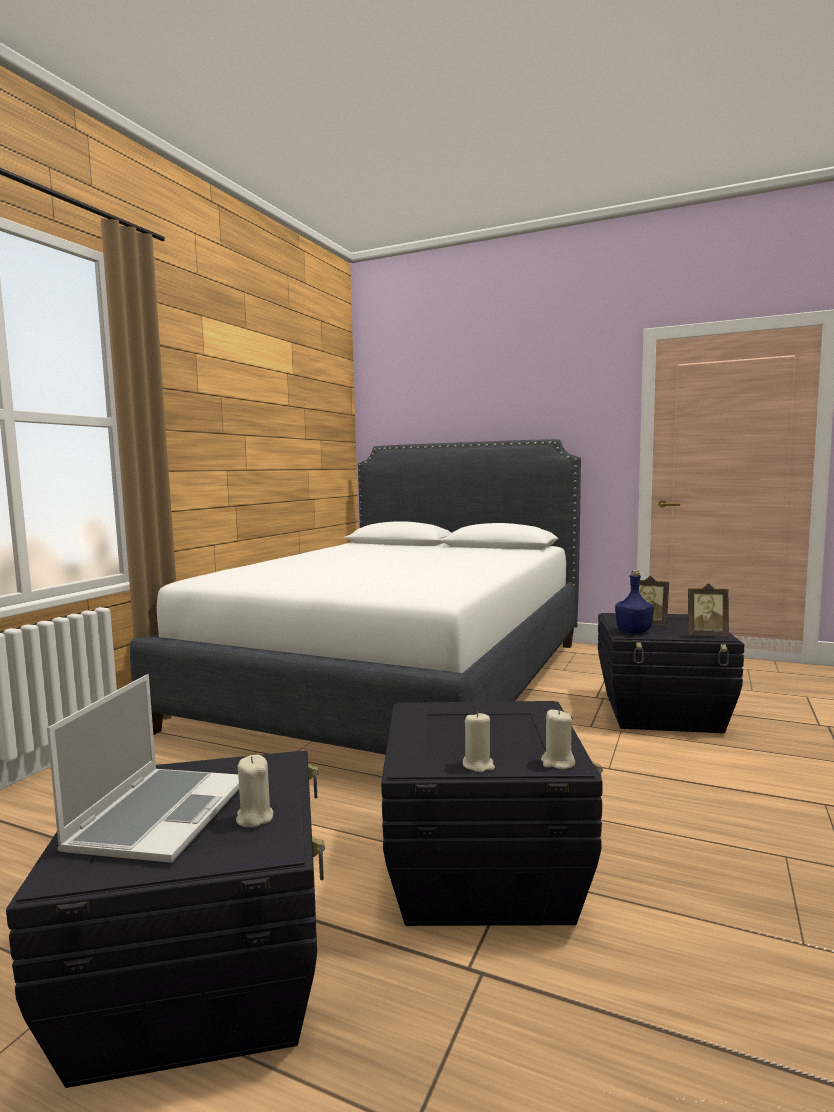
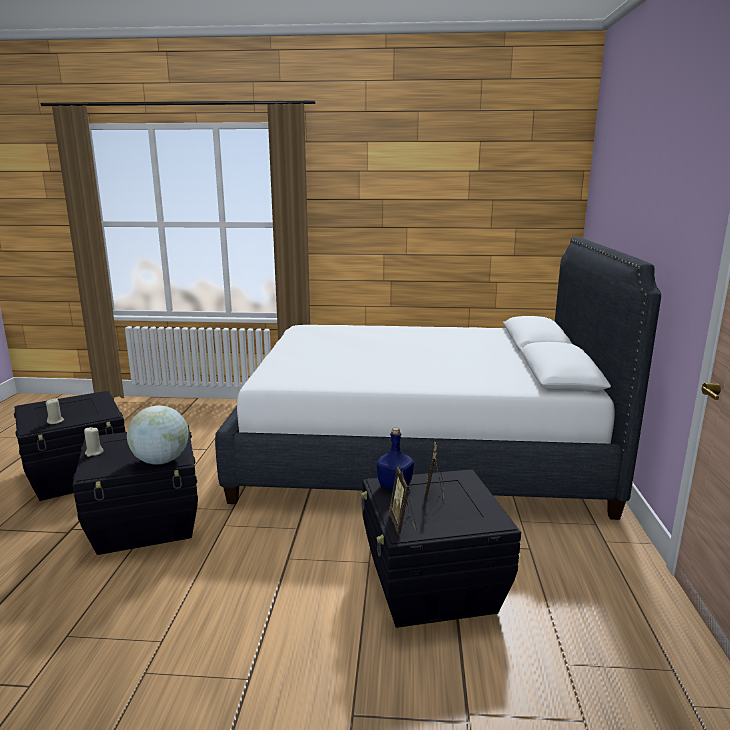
camera: 70 degrees right, 10 degrees up
(159, 815) = (63, 408): laptop -> none
(538, 716) = (161, 461): none -> globe
(557, 762) = (92, 470): beige candle -> none

